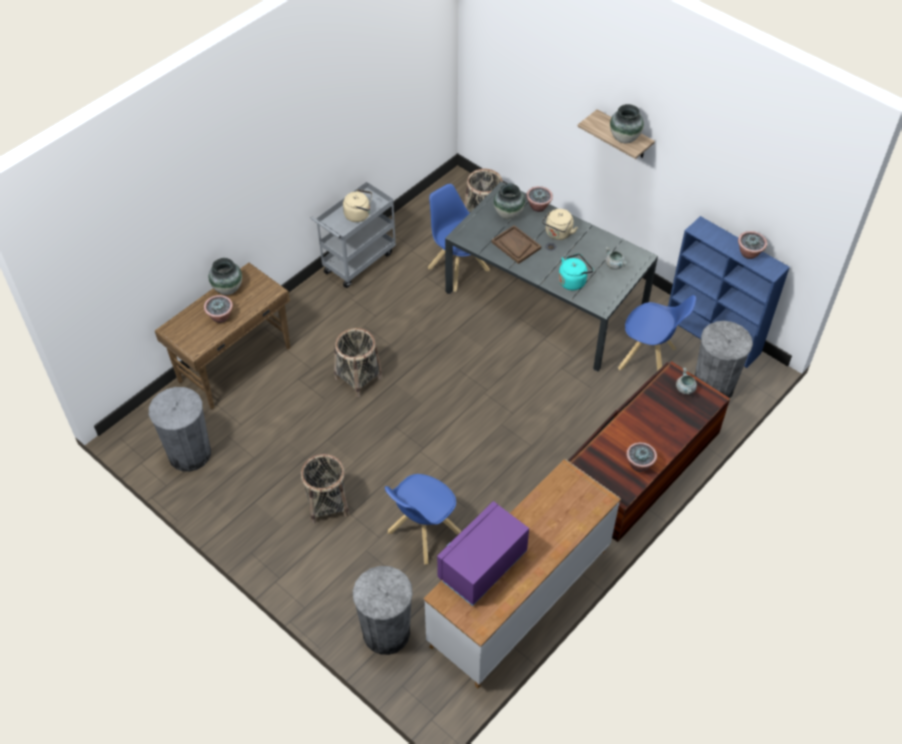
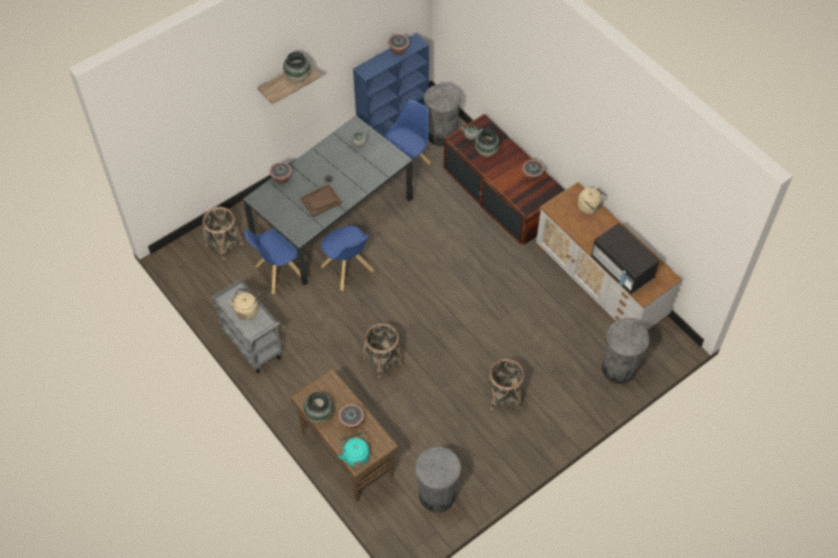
camera: 80 degrees left, 5 degrees up
(422, 533) = (539, 335): blue chair -> blue chair (348, 270)
(482, 565) = (622, 269): purple microwave -> black microwave
(508, 214) = (284, 200): vase -> vase (486, 152)
(558, 234) = (316, 171): beige kettle -> beige kettle (590, 207)
(573, 281) = (369, 171): turquoise kettle -> turquoise kettle (355, 455)

